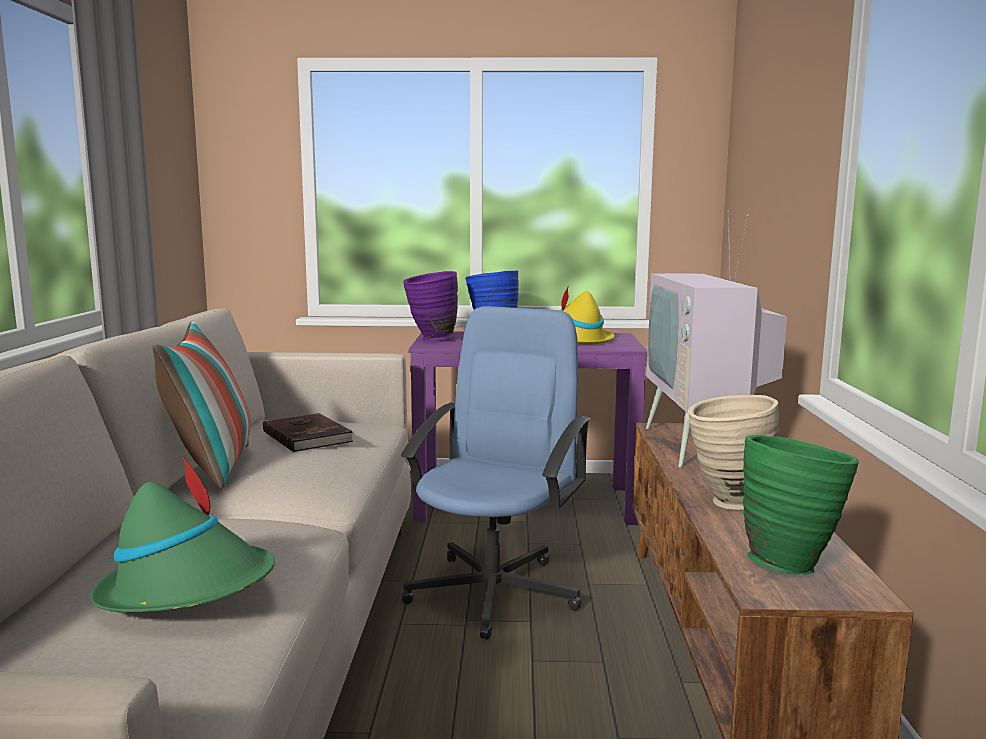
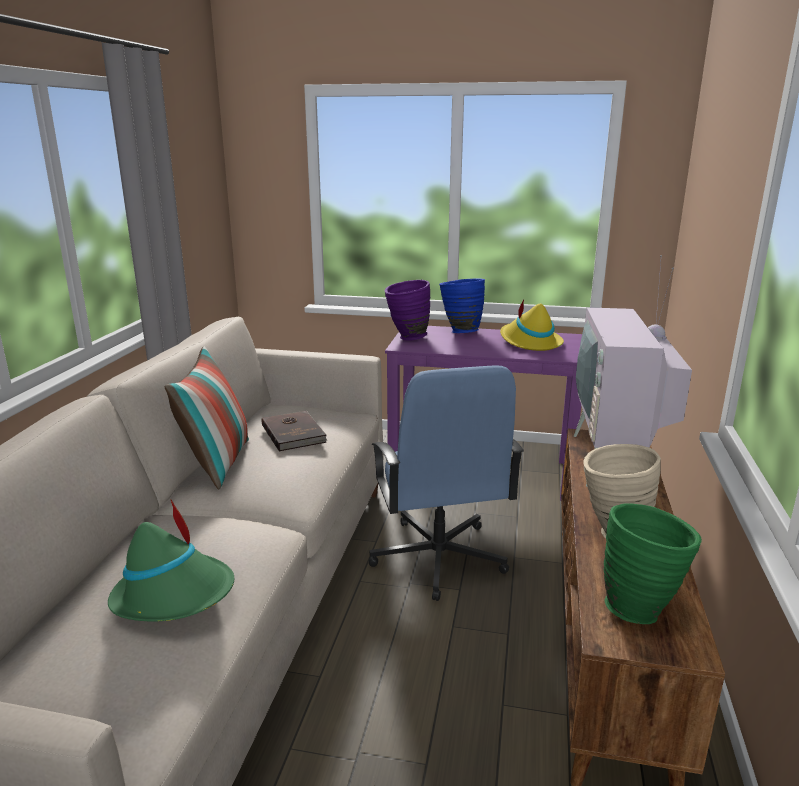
camera: 10 degrees right, 10 degrees up
(495, 591) = (438, 558): blue office chair -> blue office chair turned 135 degrees clockwise

